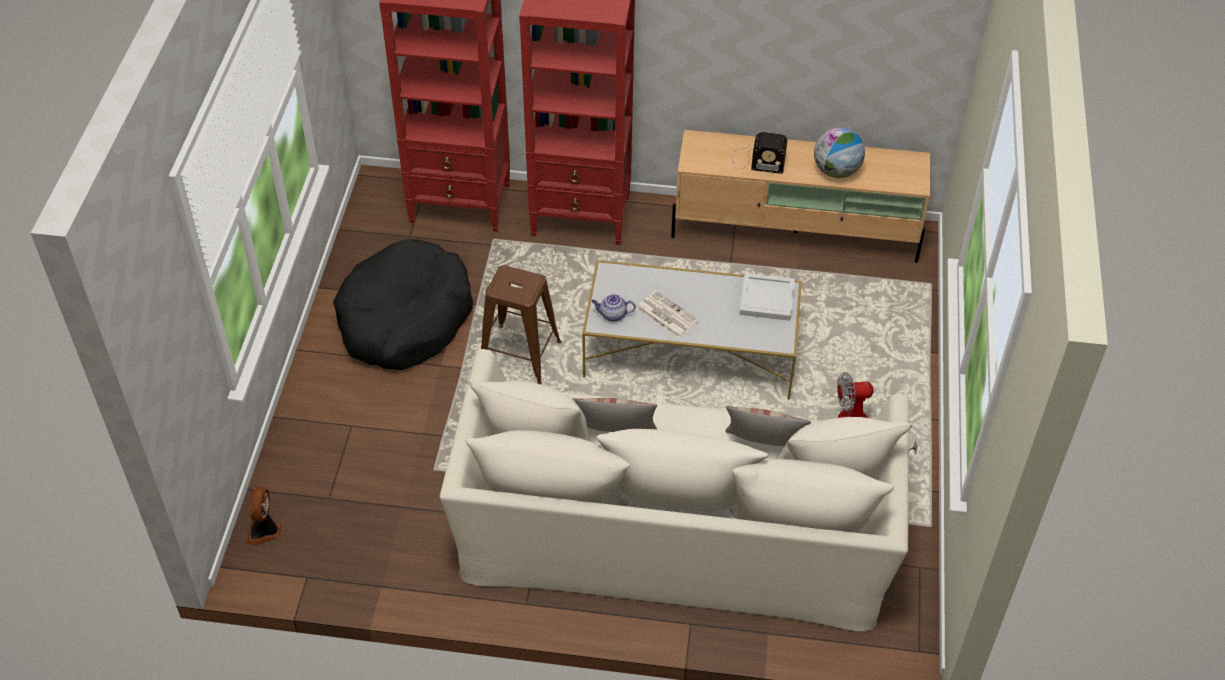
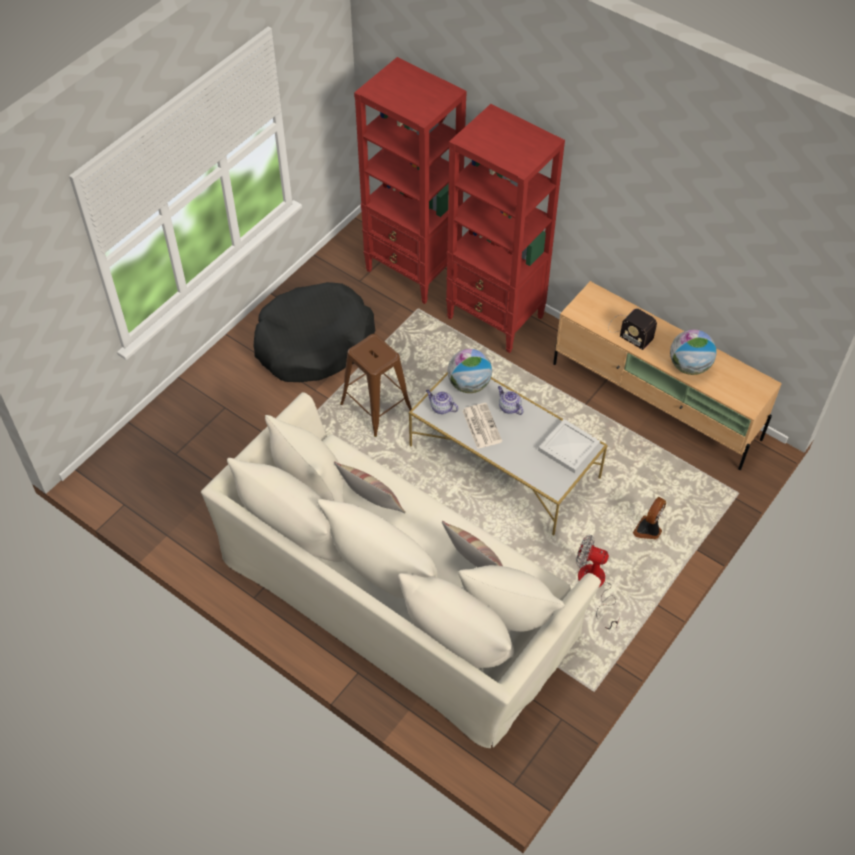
camera: 30 degrees right, 5 degrees up
(265, 531) = (119, 458): fan -> fan (648, 530)
(624, 281) = (469, 384): none -> globe
(680, 286) = (509, 407): none -> teapot

